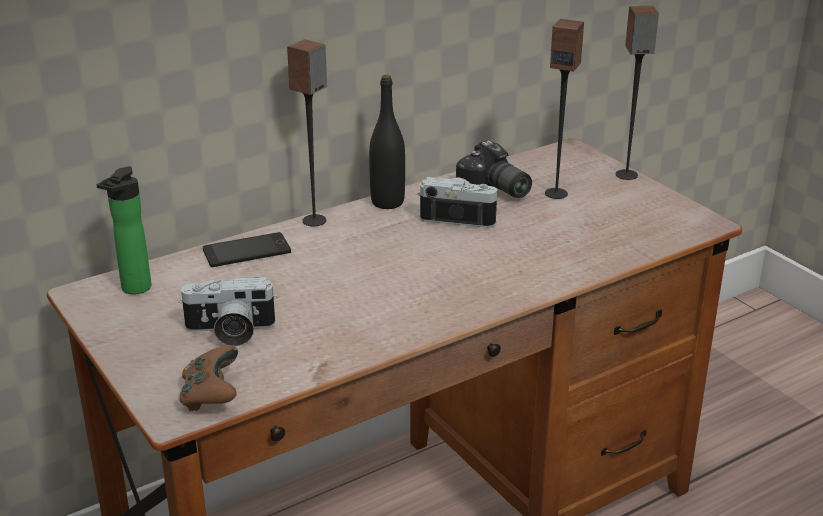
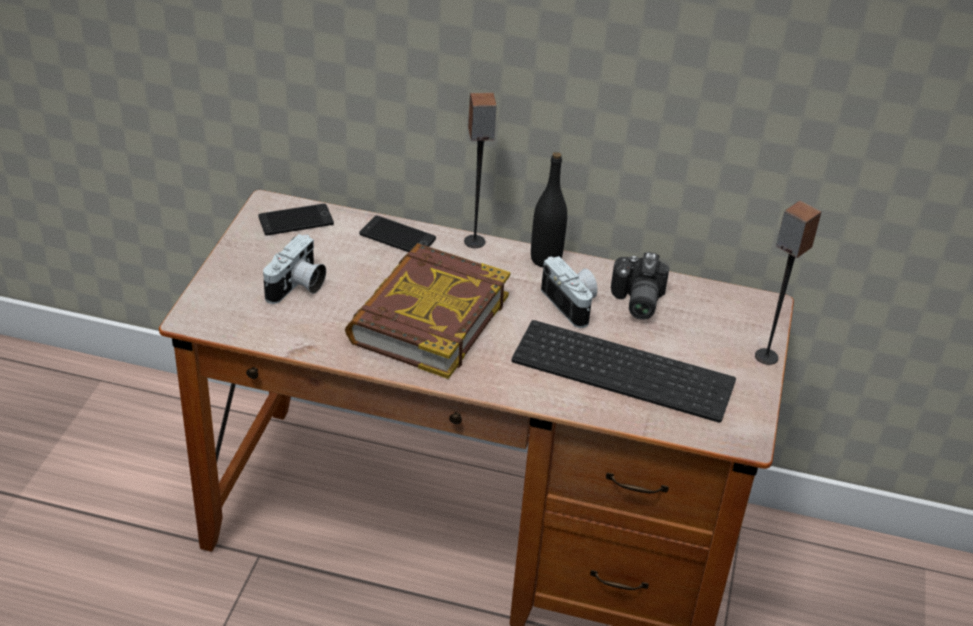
camera: 45 degrees right, 10 degrees up
(133, 289) = (296, 220): bottle -> phone
(211, 396) = (224, 321): brown game controller -> none
(229, 332) = (297, 287): camera -> camera turned 105 degrees counterclockwise
(379, 286) = (428, 318): none -> book
(556, 193) = (678, 334): speaker -> none
(568, 231) = (626, 369): none -> keyboard

